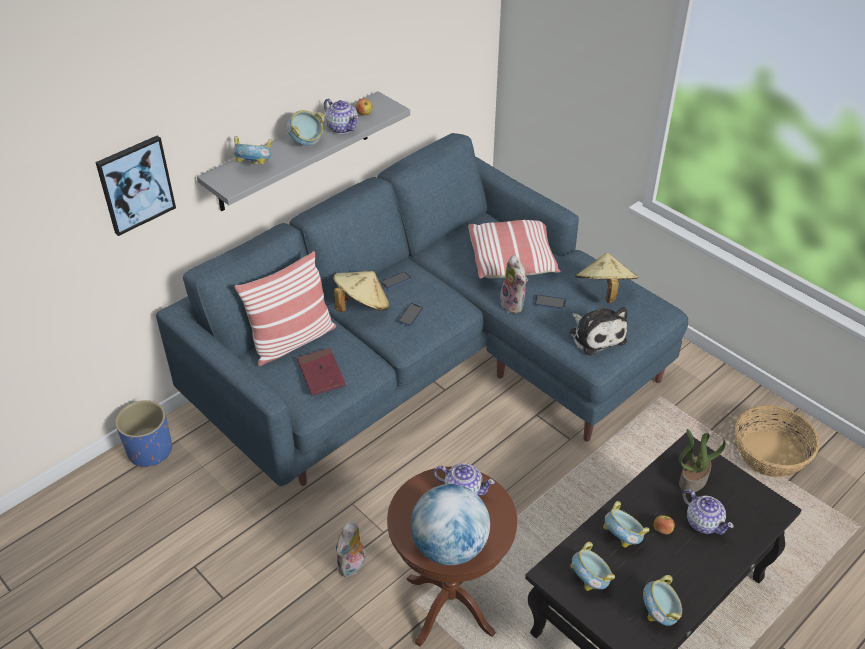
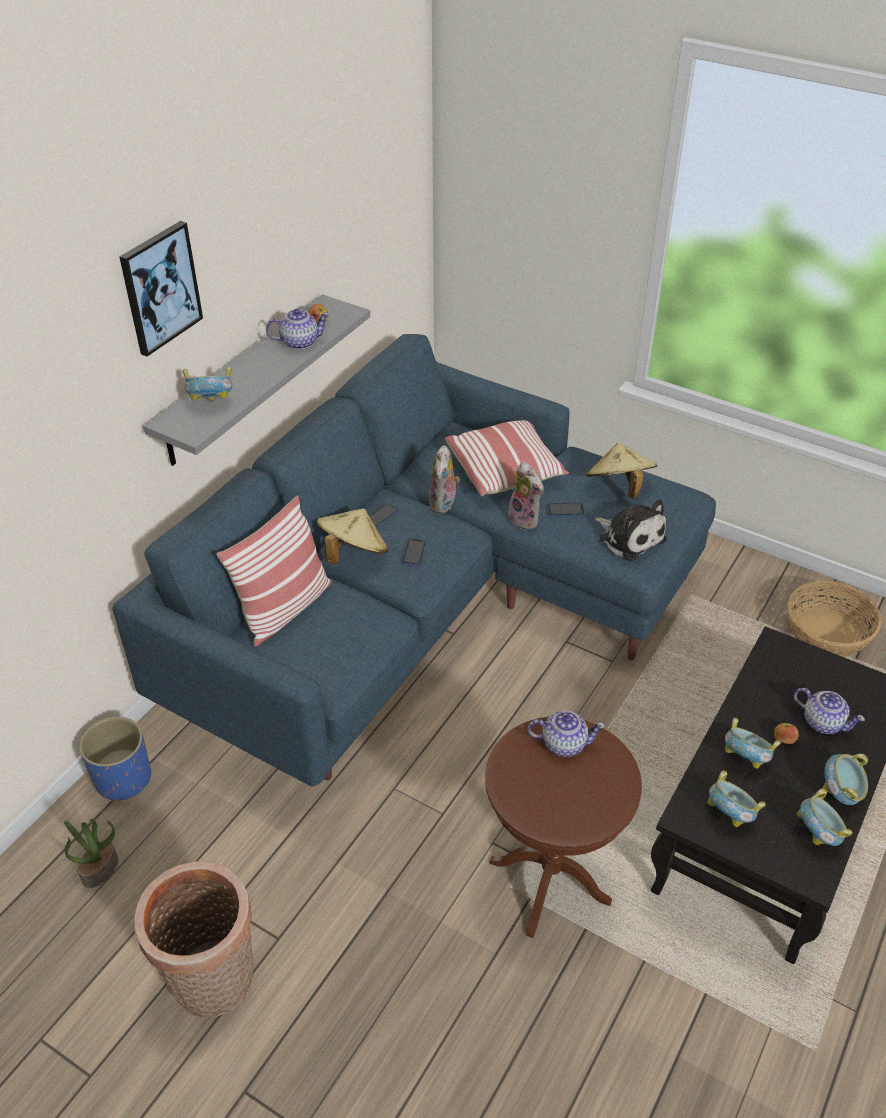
camera: 15 degrees left, 0 degrees up
(135, 184) = (77, 447): picture -> picture (160, 288)
(164, 620) = (214, 984): none -> basket
(306, 143) = (264, 366): bowl -> bowl (840, 793)
(321, 374) = (335, 641): red book -> none
(342, 127) = (299, 342): teapot -> teapot turned 45 degrees counterclockwise
(352, 566) = (421, 862): plush toy -> plush toy (444, 504)
(449, 547) = (574, 813): globe -> none
(693, 479) = (792, 677): potted plant -> potted plant (100, 869)

